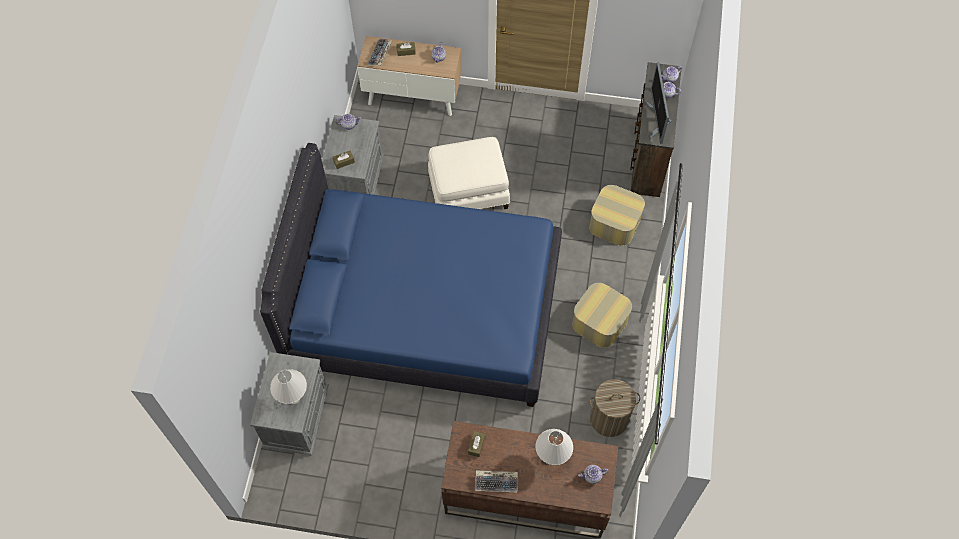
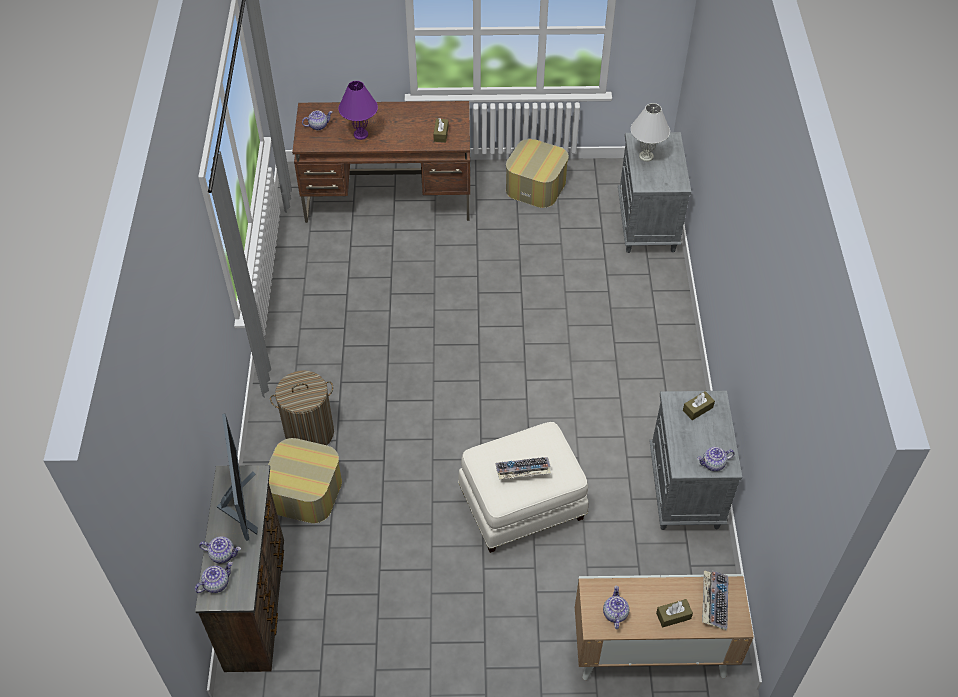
camera: 170 degrees right, 10 degrees down
(425, 310) = (540, 346): blue bed -> none
(497, 482) = (414, 110): keyboard -> keyboard (522, 472)
(552, 458) = (361, 134): white table lamp -> purple table lamp
(599, 322) = (321, 364): ottoman -> ottoman (536, 186)
(609, 418) = (305, 270): laundry basket -> laundry basket (309, 432)

